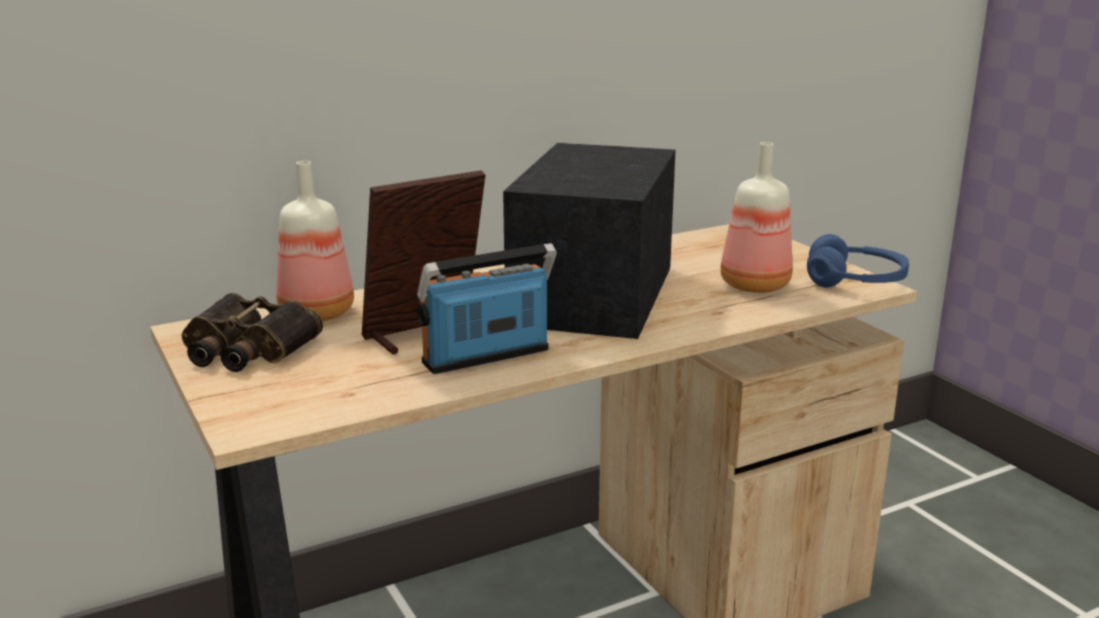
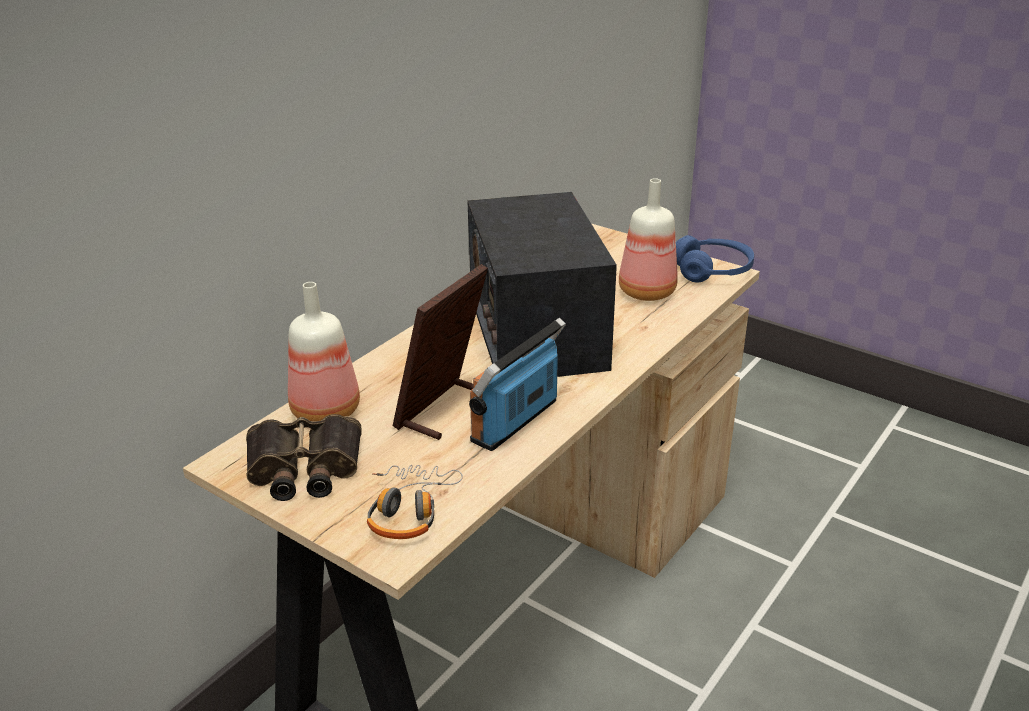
camera: 25 degrees left, 10 degrees up
(300, 399) = (409, 510): none -> headphones

